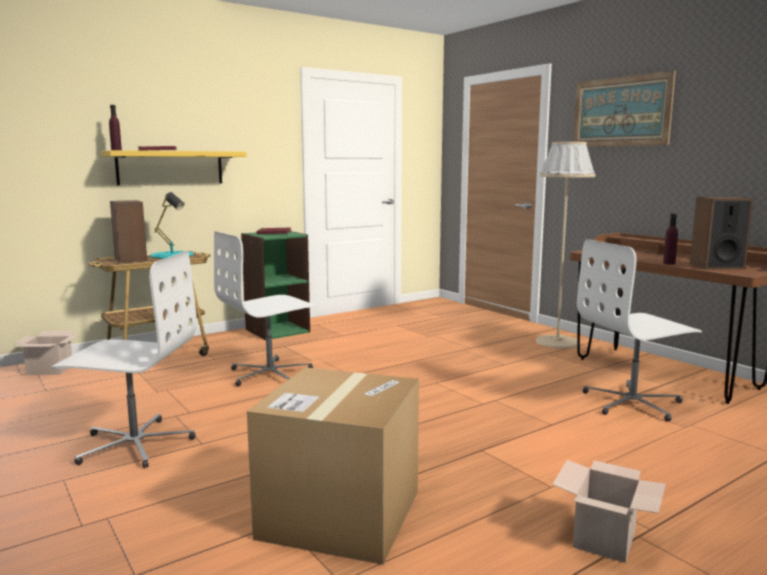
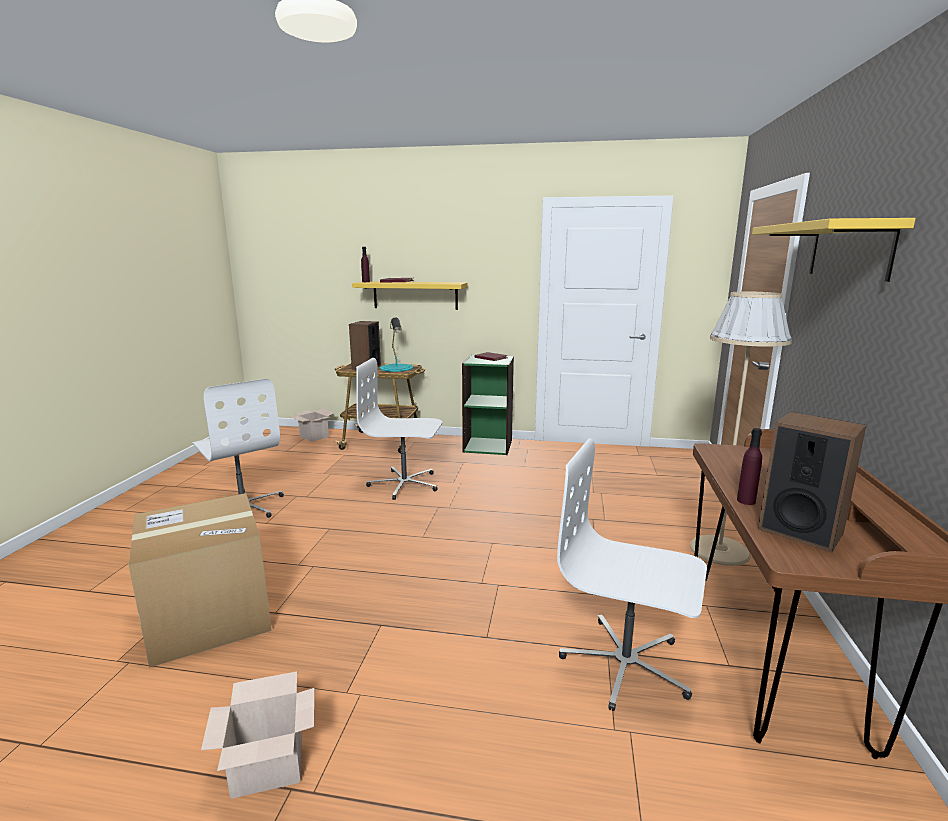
camera: 45 degrees right, 5 degrees up
(621, 112) = (849, 250): picture -> yellow shelf

